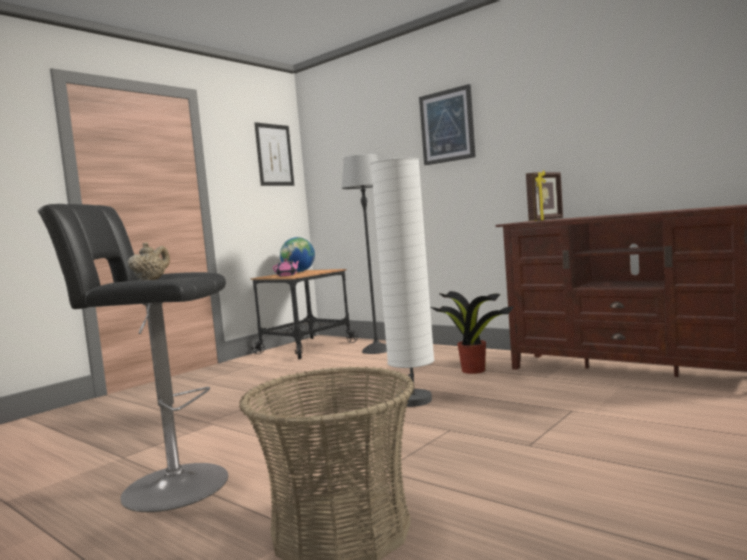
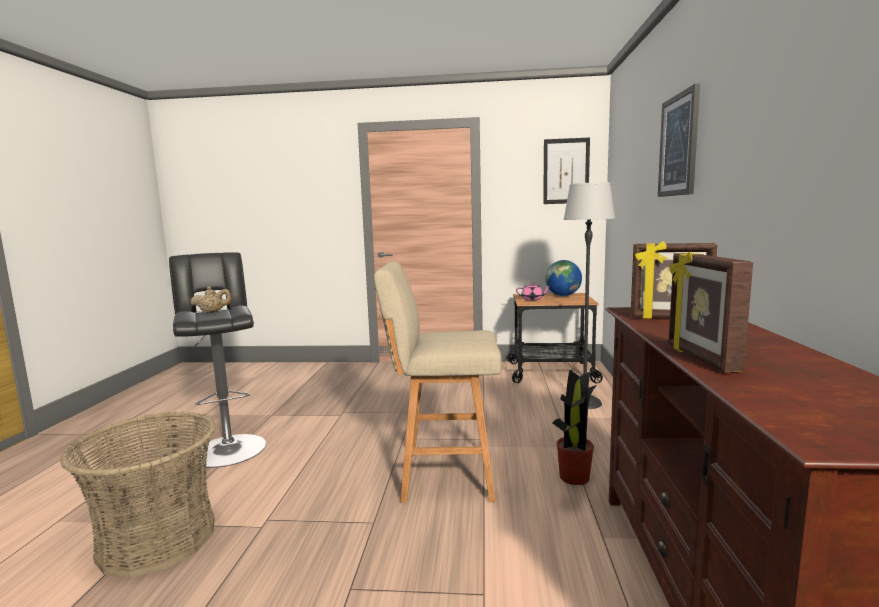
camera: 55 degrees right, 5 degrees up
(413, 401) = (443, 475): white floor lamp -> beige stool
(633, 213) = (700, 358): none -> picture frame

